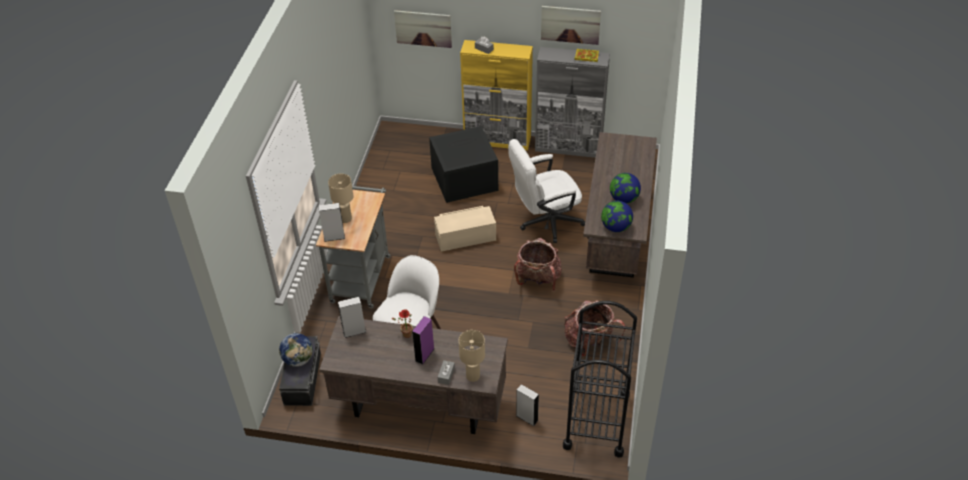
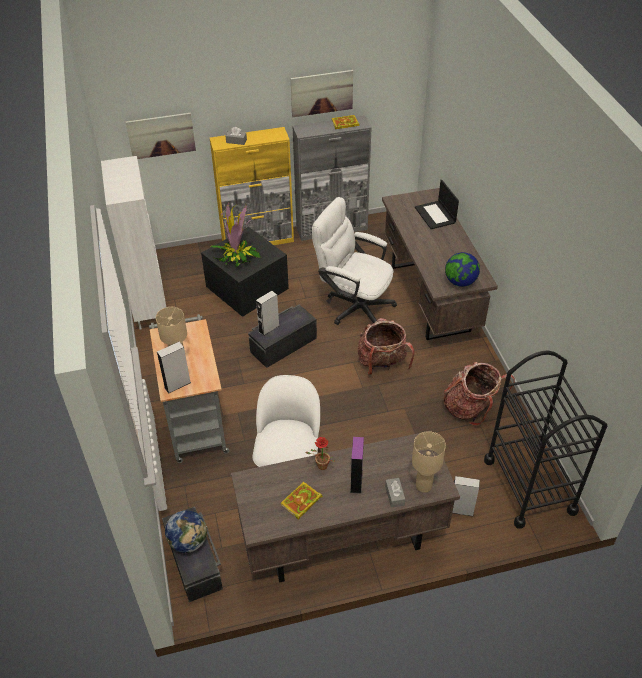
camera: 25 degrees left, 0 degrees up
(354, 331) = (261, 484): grey speaker -> grey speaker (269, 328)
(375, 354) = (301, 502): none -> book
(376, 172) = (149, 308): none -> white bookcase
(455, 149) = (236, 257): none -> potted plant
(465, 236) = (283, 344): beige storage box -> black storage box
(545, 222) = (354, 305): white office chair -> white office chair turned 75 degrees clockwise
(624, 199) = (448, 253): globe -> none
(635, 162) = (435, 215): none -> laptop

